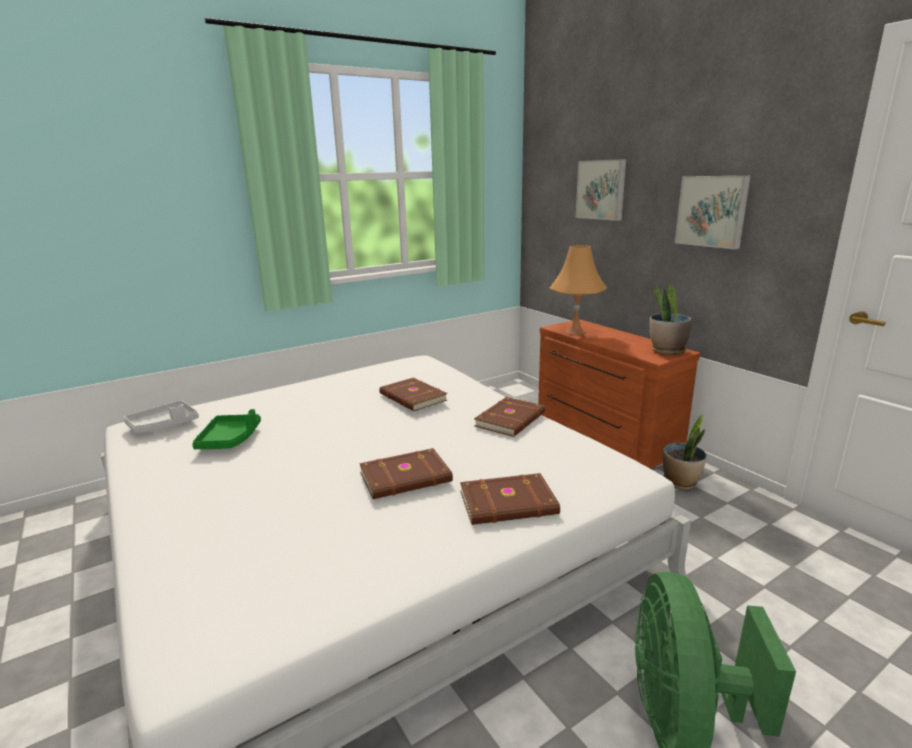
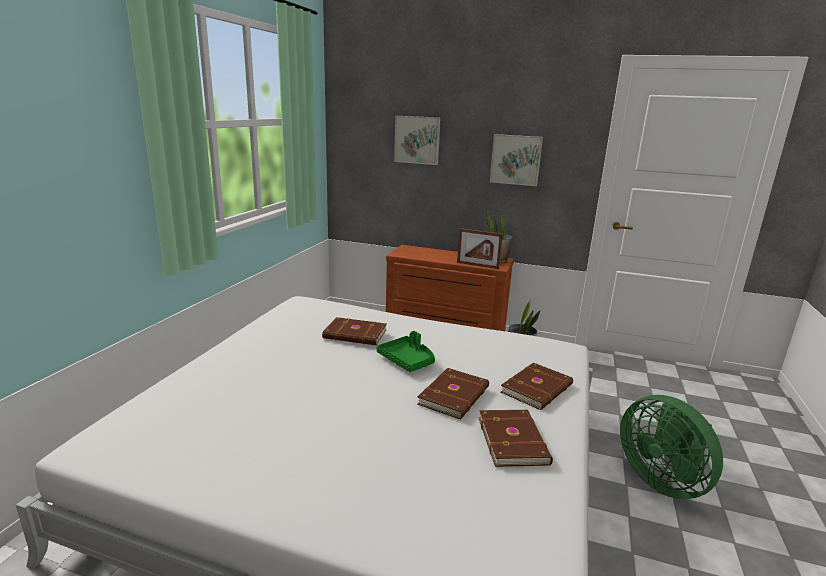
camera: 40 degrees left, 0 degrees up
(164, 425) = (132, 434): grey tray -> none
(230, 439) = (246, 420): green tray -> green tray (407, 360)
(511, 420) = (449, 333): brown book -> brown book (514, 440)
(575, 332) = (418, 255): orange table lamp -> none
(630, 352) = (477, 265): none -> picture frame

